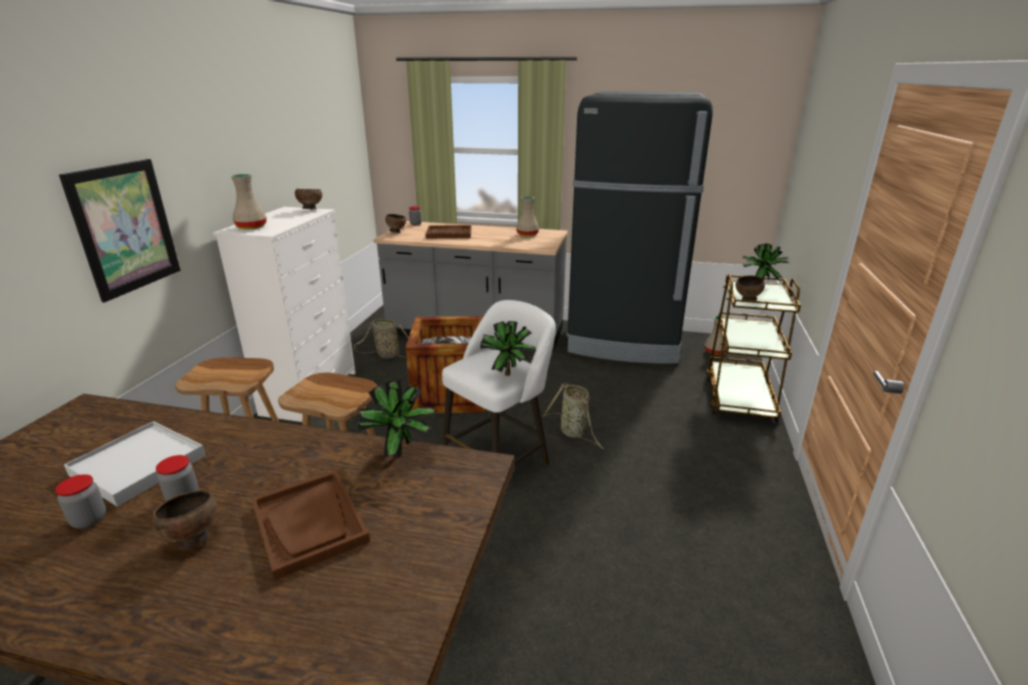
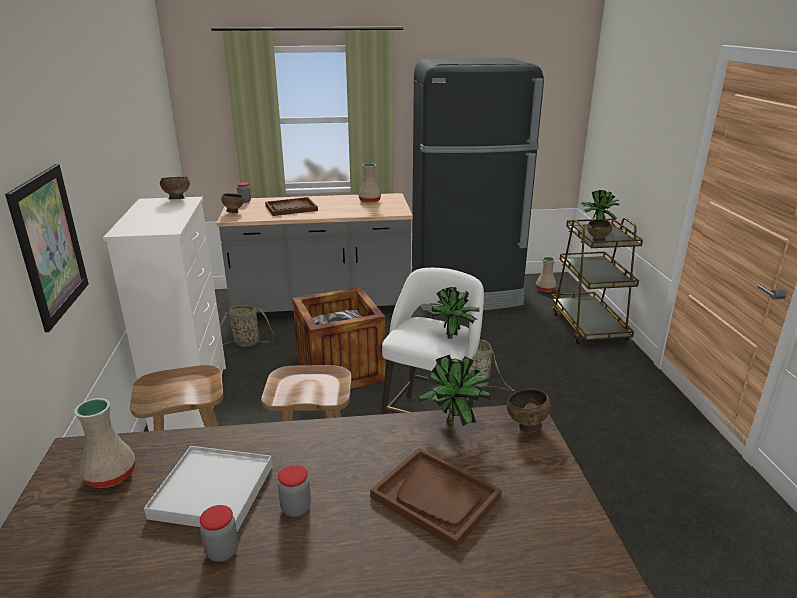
camera: 20 degrees left, 0 degrees up
(192, 540) = (347, 539): brown bowl -> brown bowl (526, 427)
(251, 227) = (140, 226): beige vase -> beige vase (110, 475)

